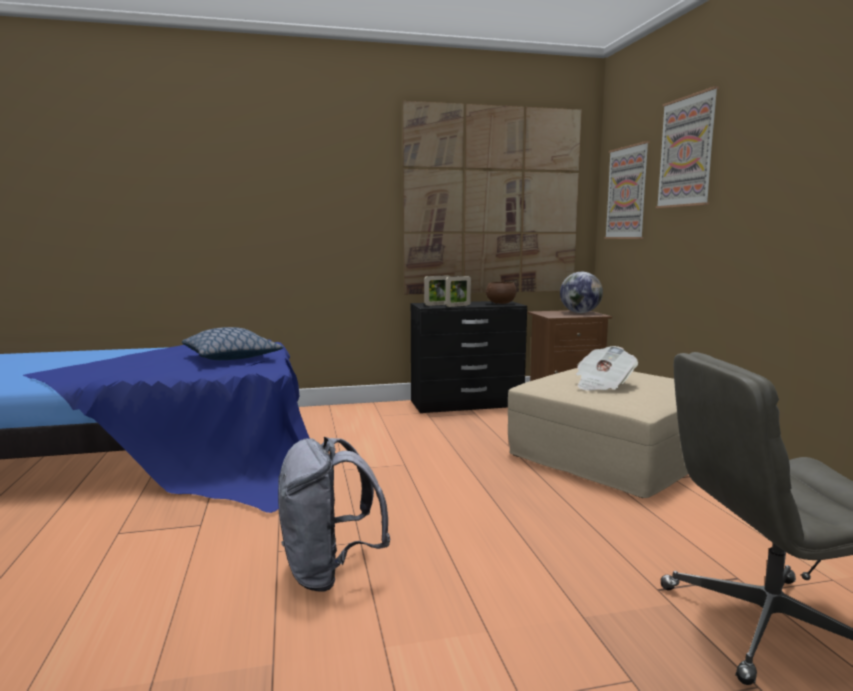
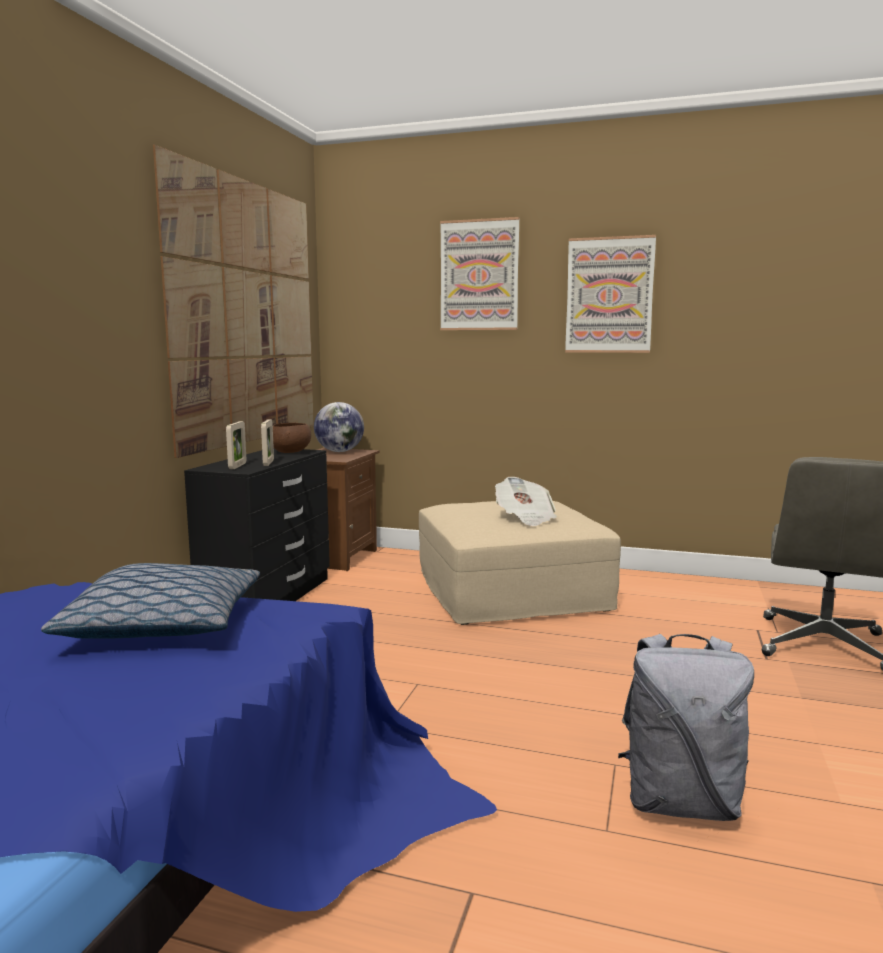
camera: 60 degrees left, 0 degrees up
(627, 193) = (381, 310): picture -> picture (609, 295)

